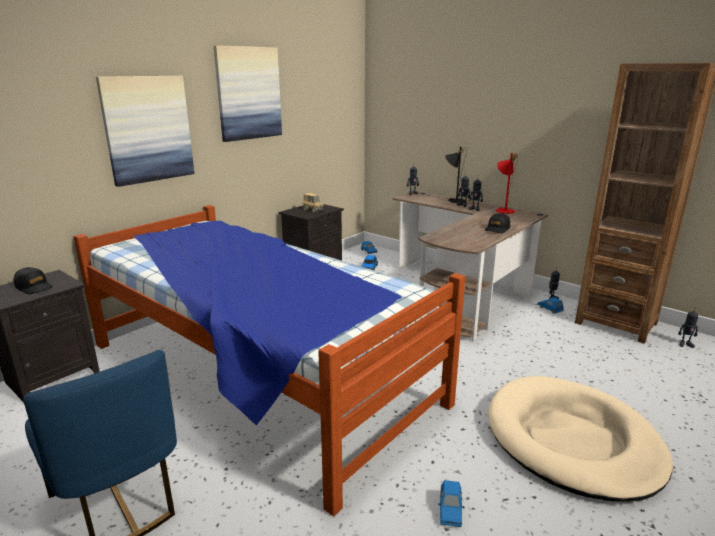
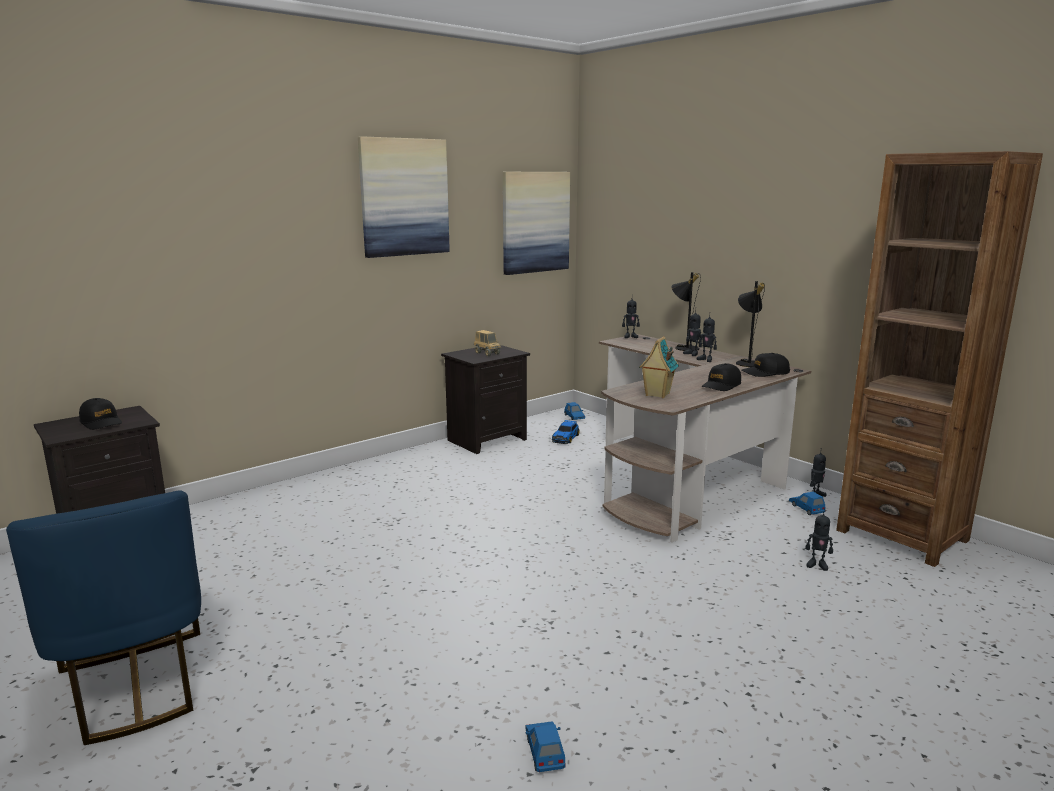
camera: 10 degrees right, 5 degrees down
(148, 129) = (265, 238): picture -> picture (535, 222)
(257, 374) = (361, 557): bed -> none
(450, 510) = (544, 751): blue toy car -> blue toy car turned 150 degrees clockwise
(458, 238) = (657, 394): none -> toy house
(503, 210) = (747, 362): red table lamp -> black table lamp
(520, 217) = (765, 373): none -> black cap
(572, 441) = (760, 685): beige dog bed -> none
(685, 344) = (1001, 573): toy robot -> toy robot (817, 565)

